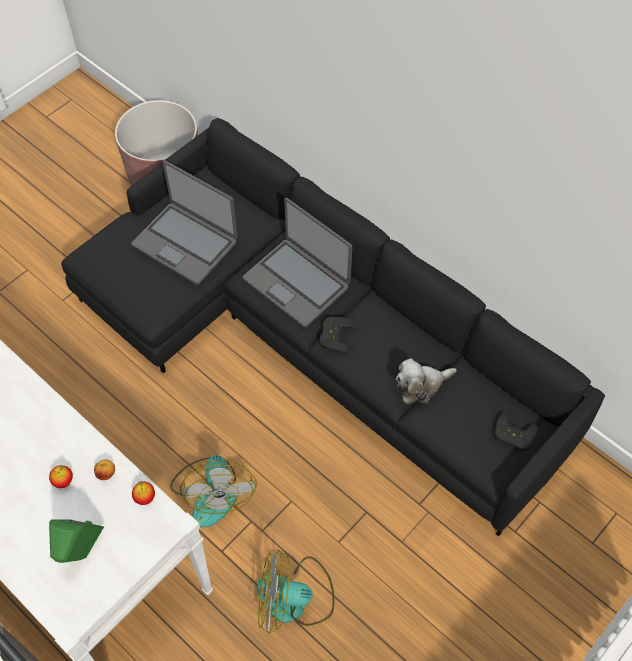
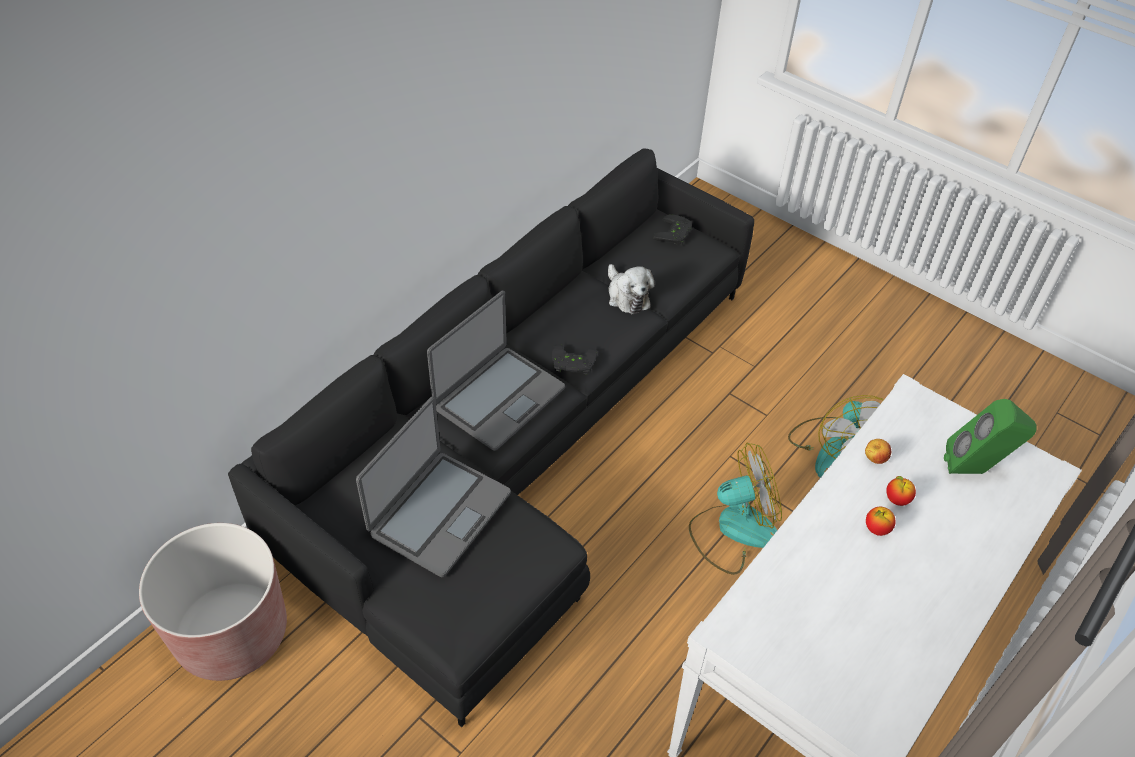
camera: 95 degrees left, 10 degrees down
(145, 497) = (891, 420): apple -> apple (876, 529)

